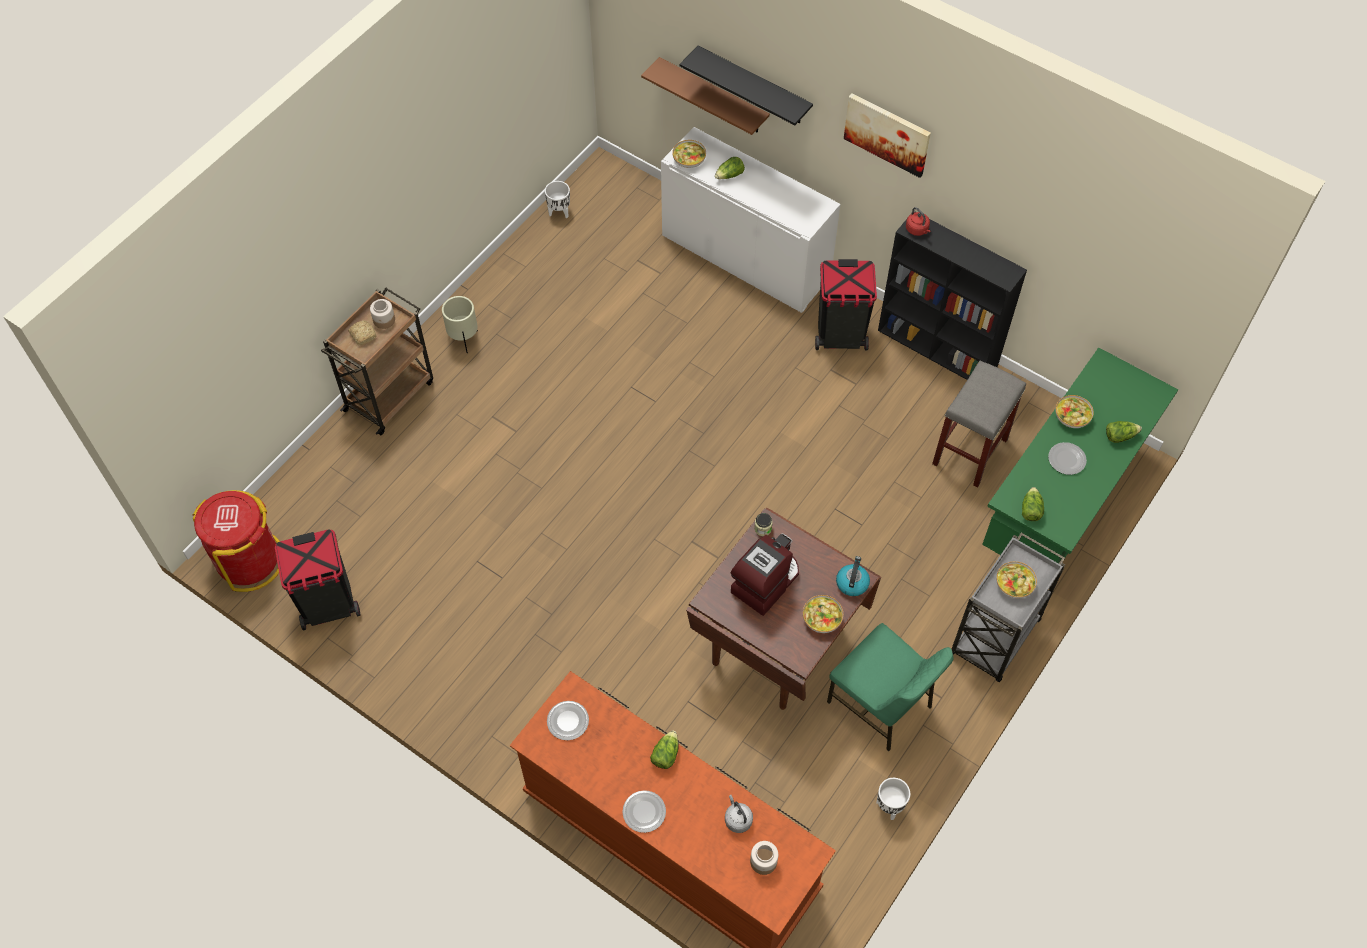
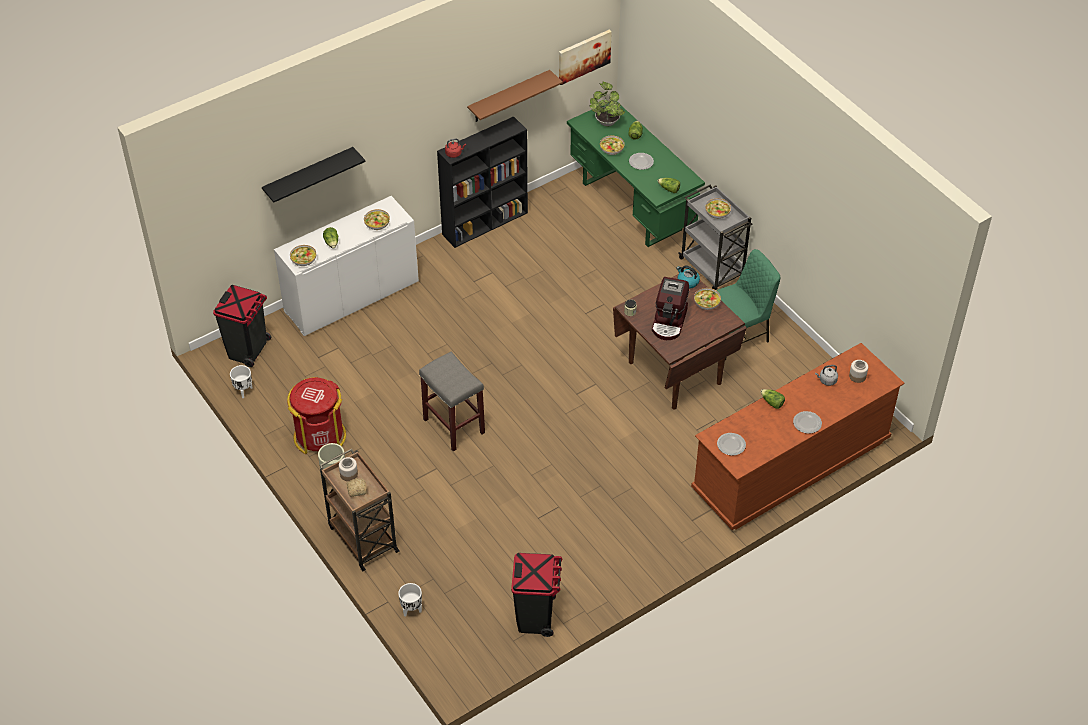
camera: 70 degrees left, 10 degrees down
(250, 560) = (472, 661): red trash can -> red trash can (319, 435)
(713, 96) = (280, 213): brown shelf -> brown shelf (509, 97)
(765, 582) = (669, 322): coffee machine -> coffee machine turned 135 degrees counterclockwise
(783, 207) = (377, 224): none -> bowl
(840, 336) = (448, 268): black trash can -> black trash can (248, 350)
(887, 134) = (406, 117): picture -> picture (583, 56)
(889, 807) = (805, 353): white planter -> white planter (412, 610)
(970, 450) = (573, 234): grey stool -> grey stool (453, 426)
(1126, 393) = (606, 121): none -> potted plant

